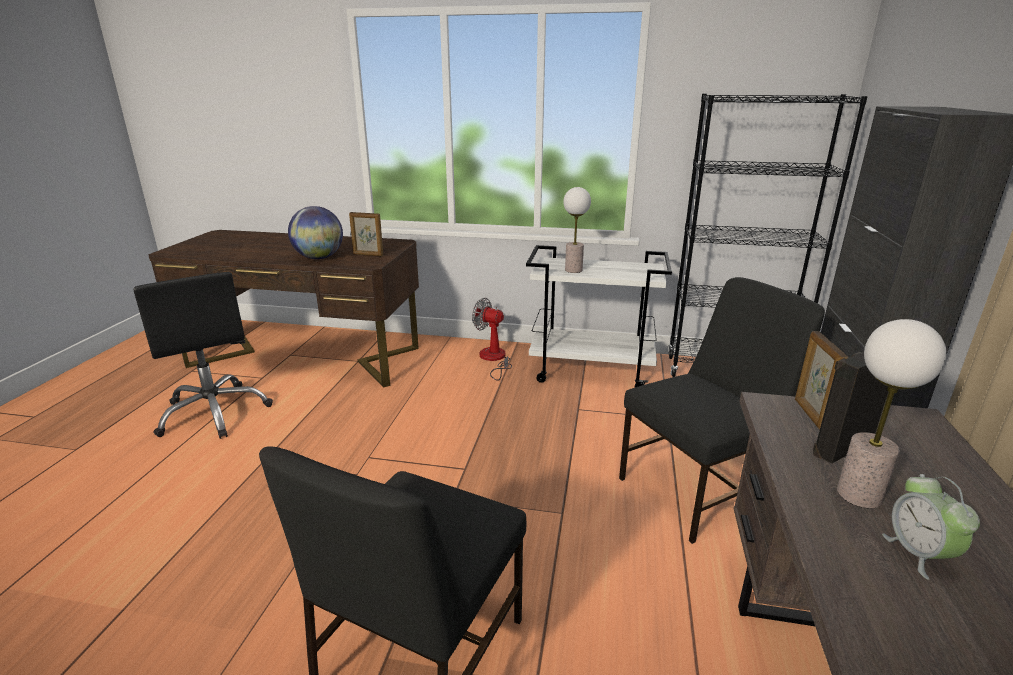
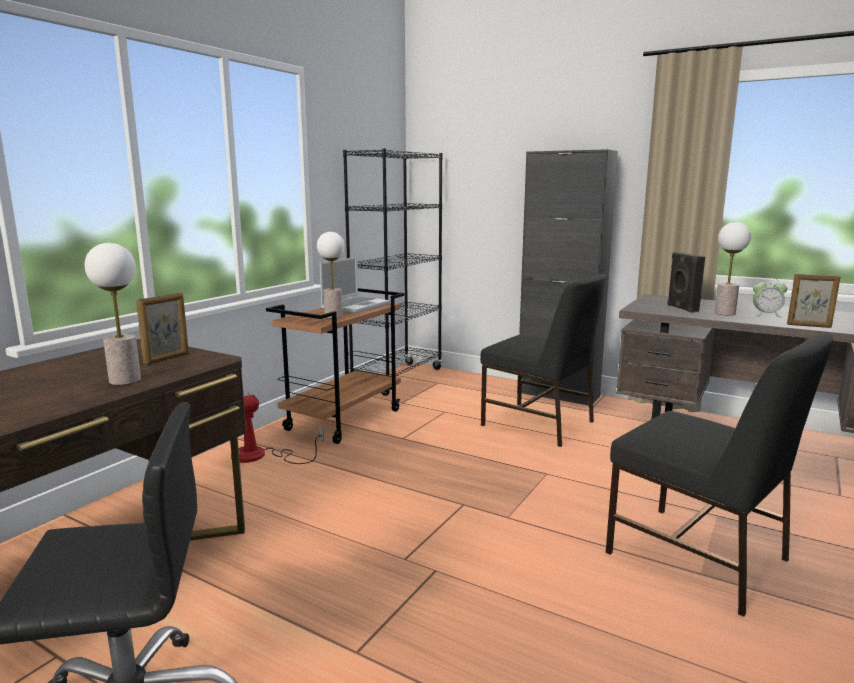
camera: 70 degrees left, 10 degrees down
(319, 258) = (125, 380): globe -> table lamp
(592, 372) = (344, 419): white cart -> brown cart
(626, 269) = (355, 306): none -> laptop
(700, 490) = (539, 424): black chair -> black chair turned 135 degrees clockwise
(810, 414) = (649, 306): picture frame -> picture frame (809, 326)

